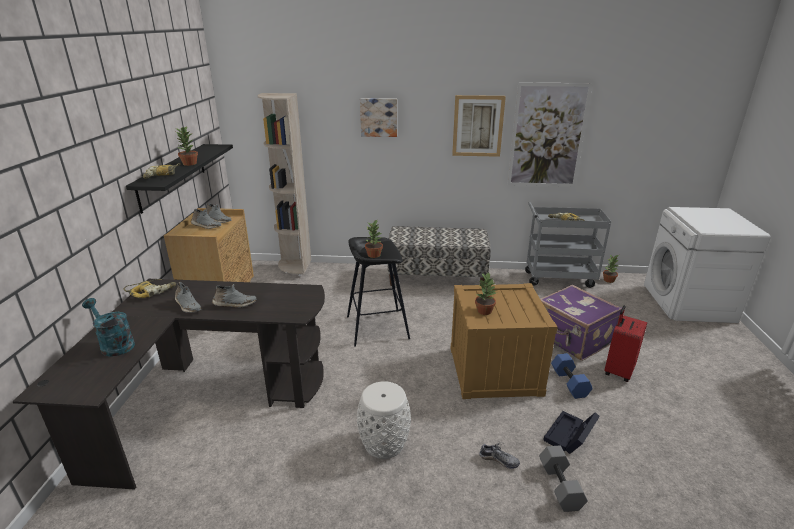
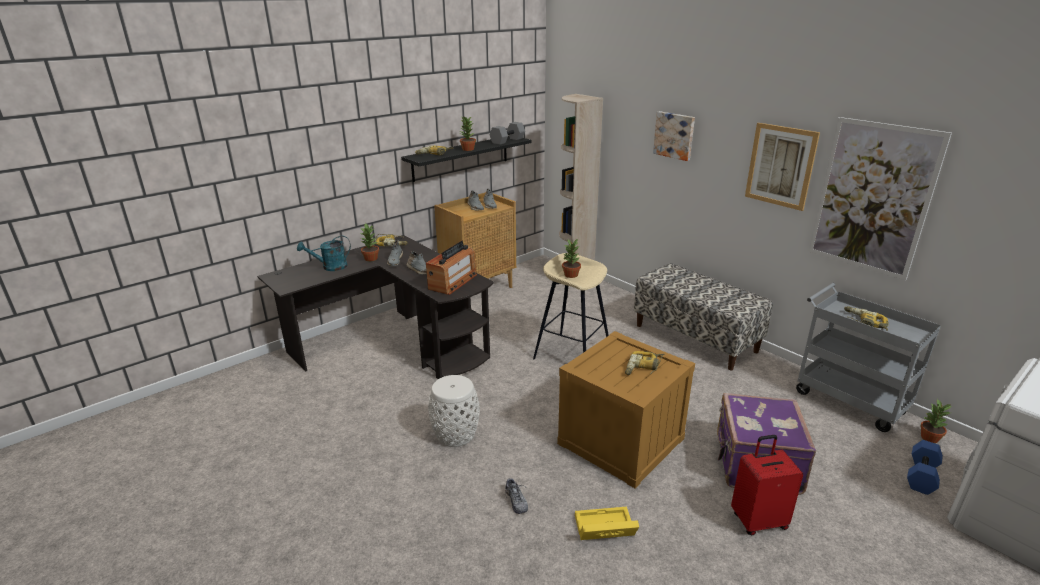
camera: 45 degrees right, 0 degrees up
(114, 344) = (330, 267): turquoise watering can -> turquoise watering can turned 105 degrees counterclockwise
(286, 300) = (453, 282): none -> radio
(377, 327) = (572, 353): black stool -> beige stool
(484, 310) = (603, 363): potted plant -> potted plant (371, 258)
(510, 301) = (643, 368): none -> power drill
(561, 486) = (534, 553): grey dumbbell -> grey dumbbell (507, 141)
(569, 436) = (603, 530): black storage box -> yellow storage box
(570, 383) = (680, 495): blue dumbbell -> blue dumbbell (922, 476)

